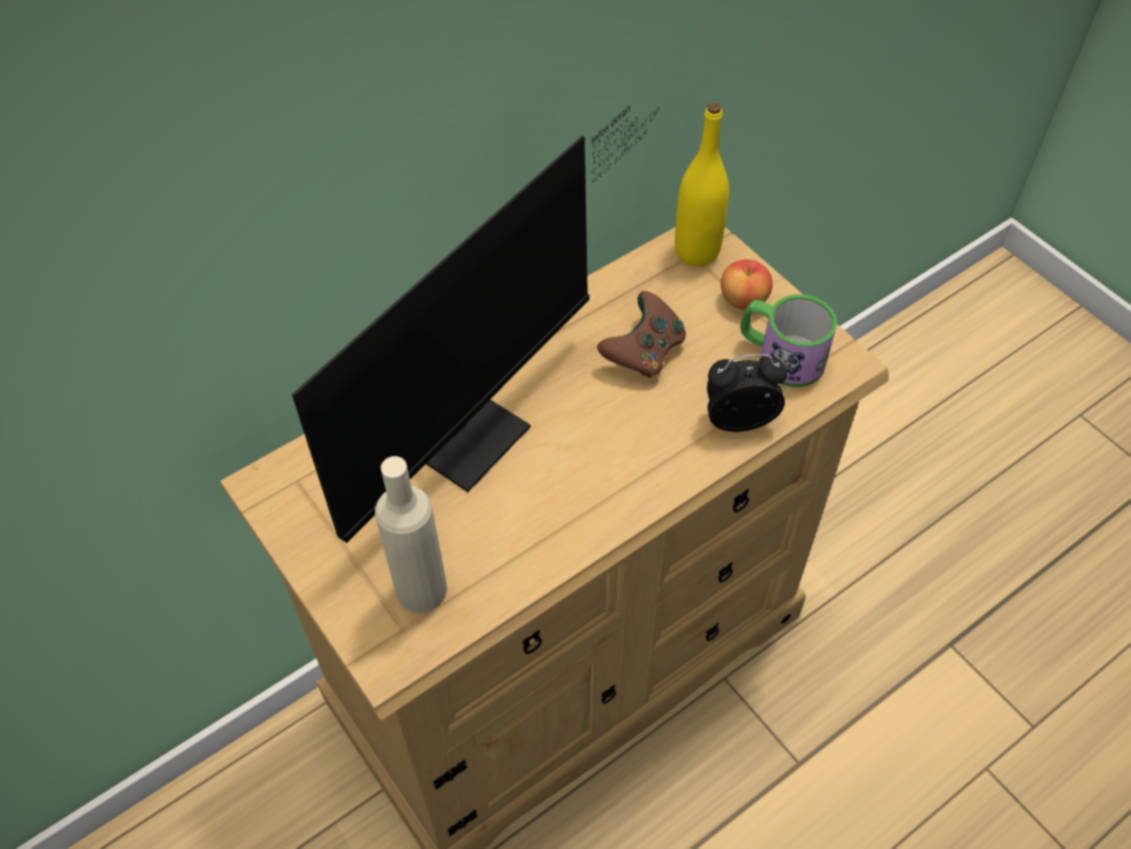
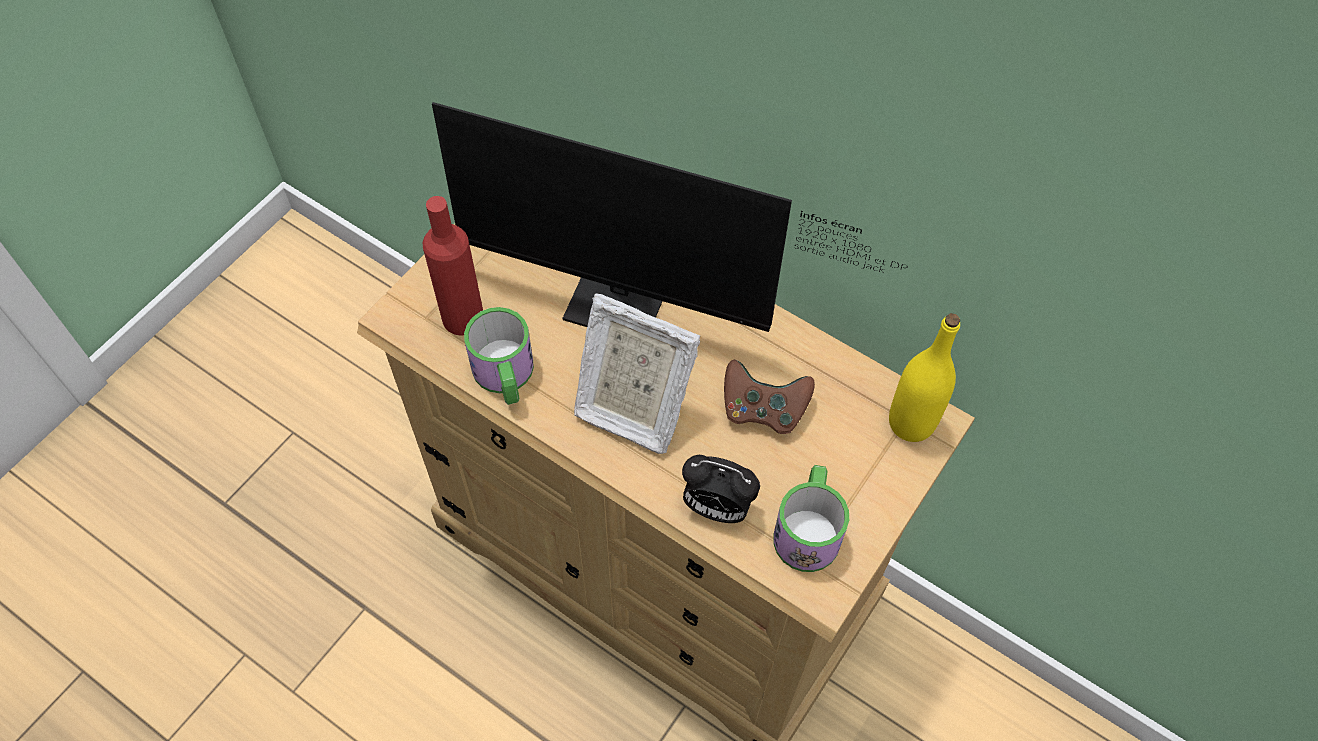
camera: 70 degrees right, 5 degrees up
(421, 589) = (463, 317): beige bottle -> red bottle
(519, 565) = (505, 376): none -> mug
(602, 458) = (631, 407): none -> picture frame
(739, 419) = (716, 507): alarm clock -> alarm clock turned 135 degrees clockwise
(743, 299) = (866, 479): apple -> none

